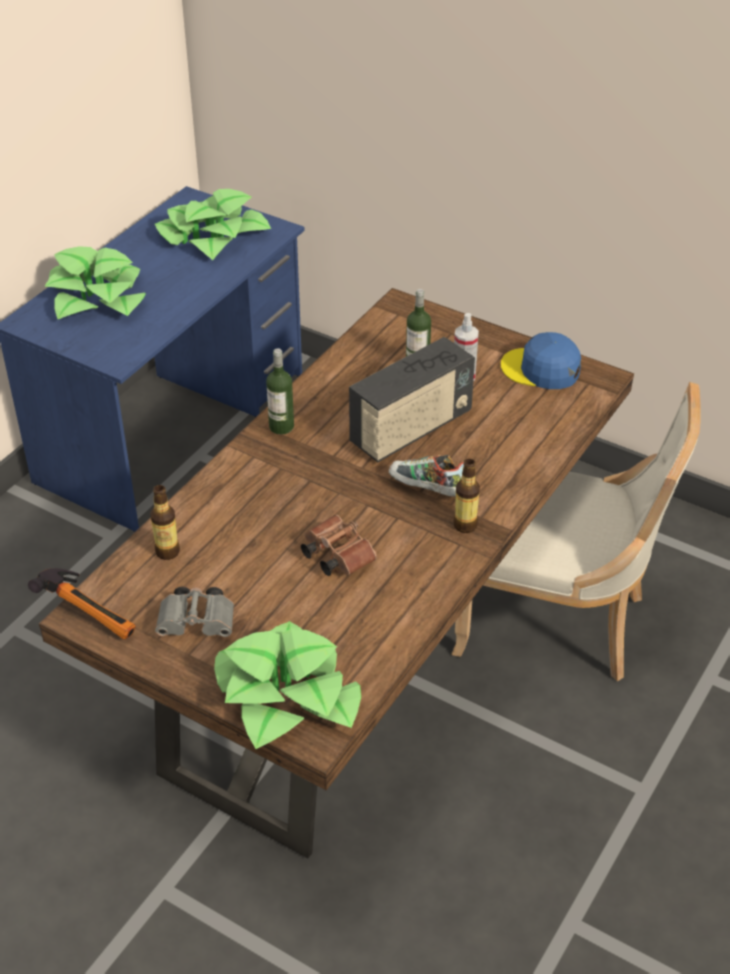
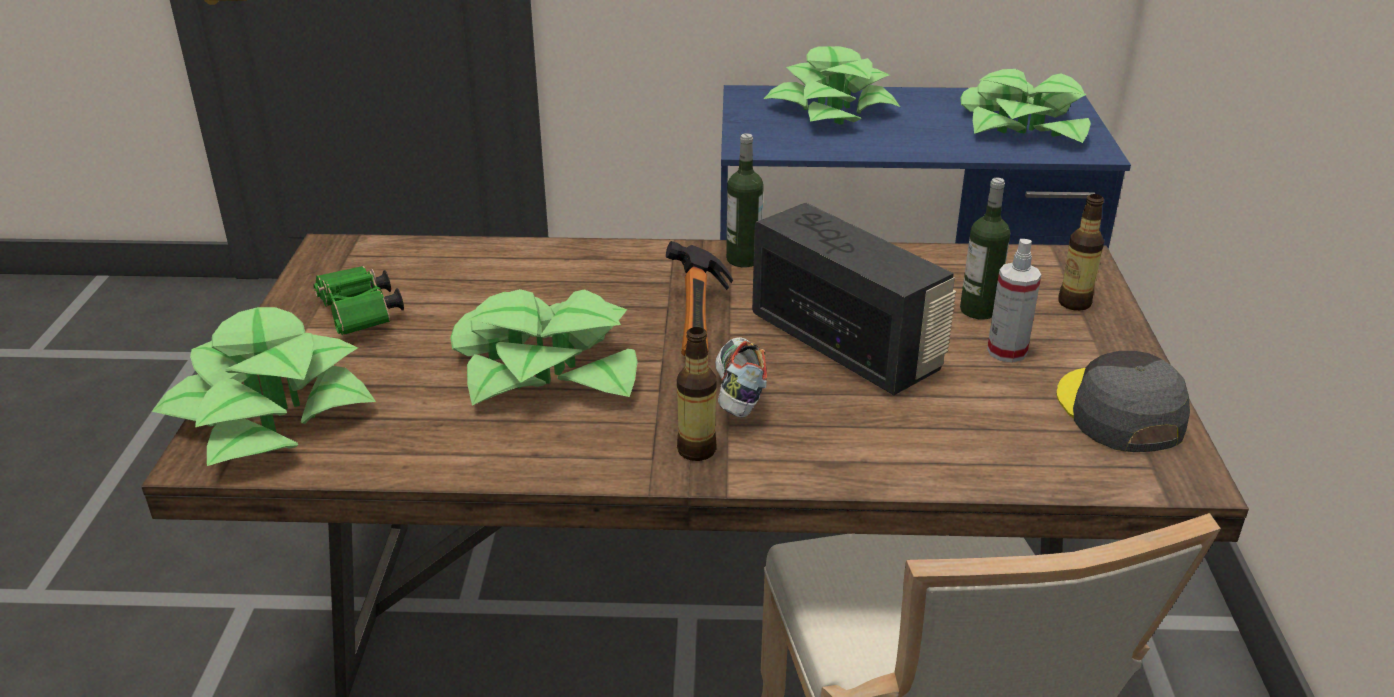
camera: 60 degrees right, 10 degrees down
(91, 613) = (339, 253): hammer -> hammer (703, 323)
(167, 552) = (465, 262): bottle -> bottle (1074, 303)
(199, 623) = (360, 317): grey binoculars -> green binoculars
(335, 555) = (546, 367): brown binoculars -> potted plant
(411, 429) = (845, 345): radio -> radio turned 150 degrees counterclockwise
(541, 369) = (1118, 411): blue cap -> grey cap

